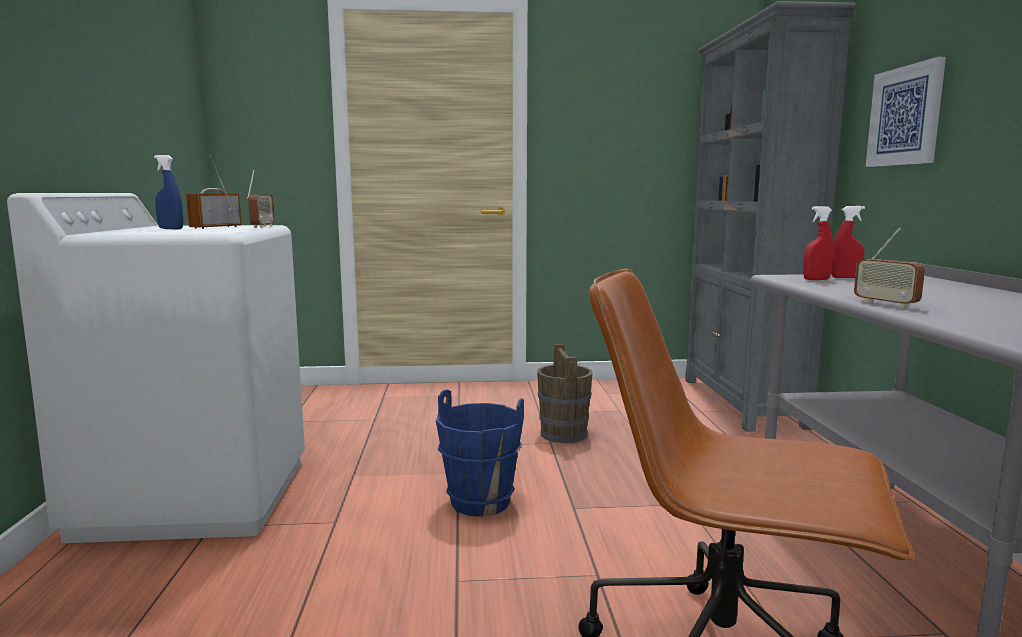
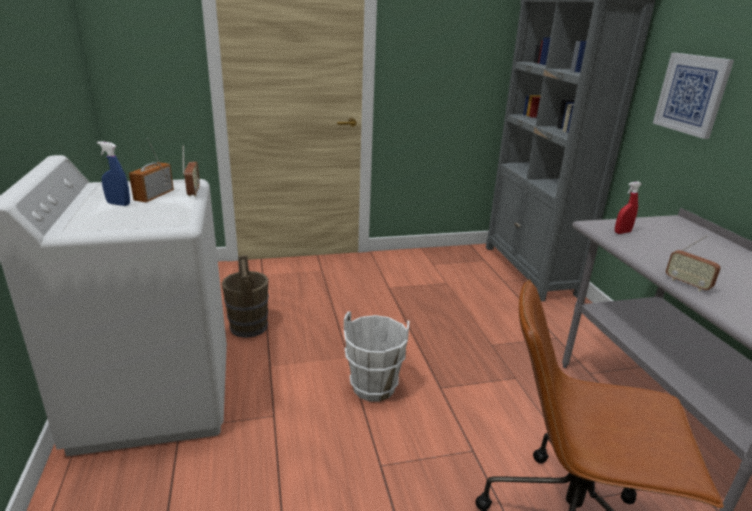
camera: 10 degrees left, 15 degrees up
(480, 502) = (373, 387): blue bucket -> white bucket
(563, 434) = (413, 311): brown bucket -> brown bucket (249, 326)
(845, 277) = (640, 227): red spray bottle -> none

